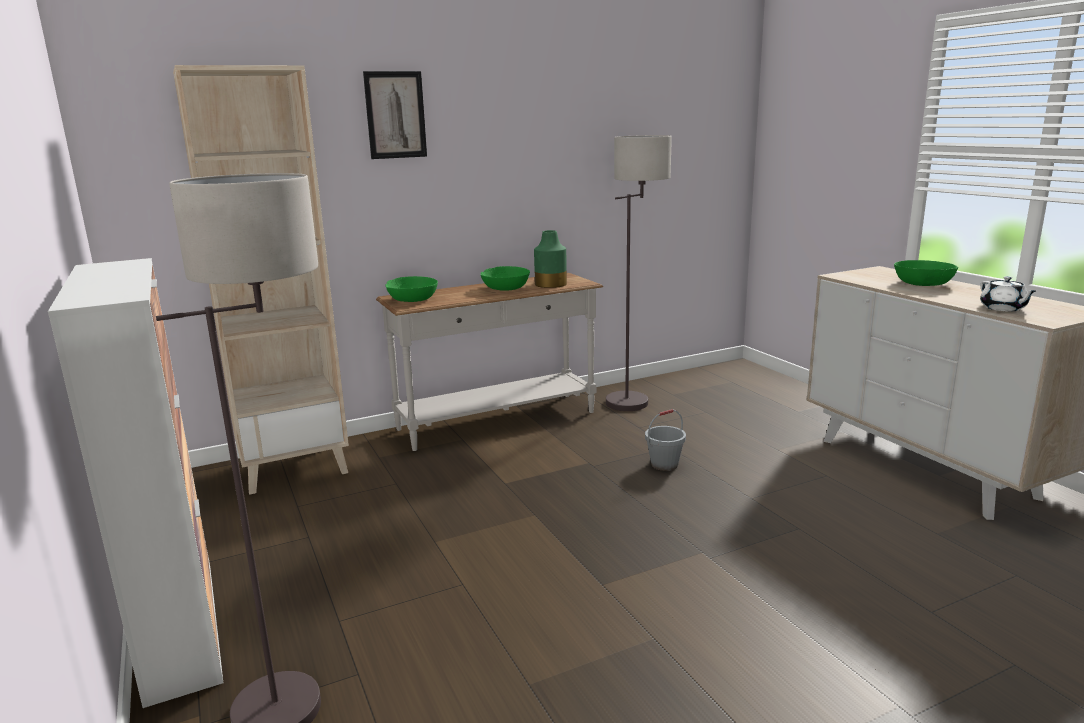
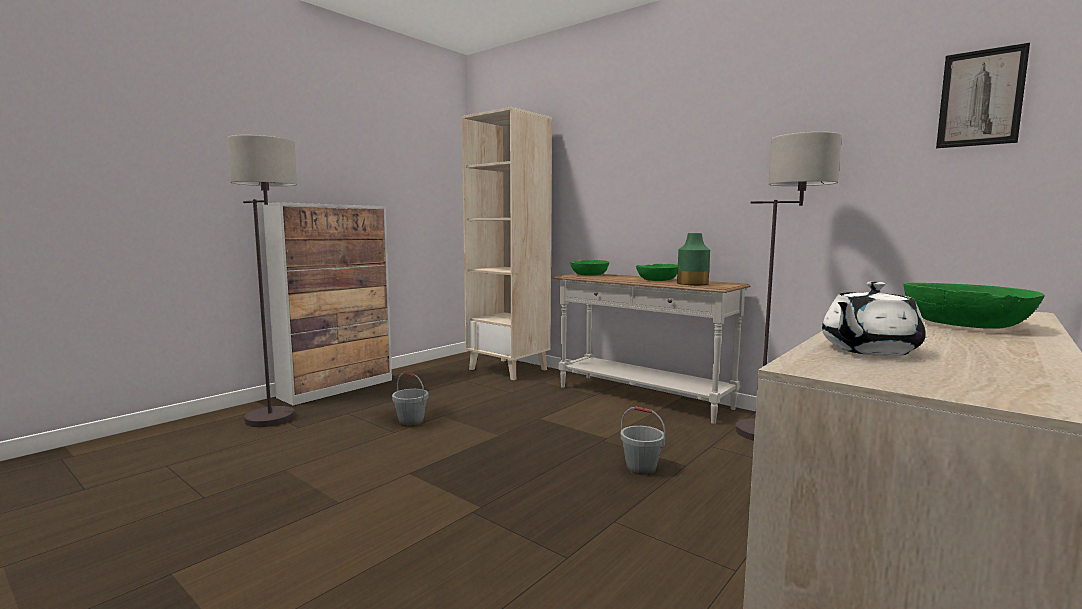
camera: 65 degrees right, 10 degrees down
(395, 115) = (613, 140): picture -> picture (980, 98)
(437, 568) = (410, 422): none -> grey bucket

